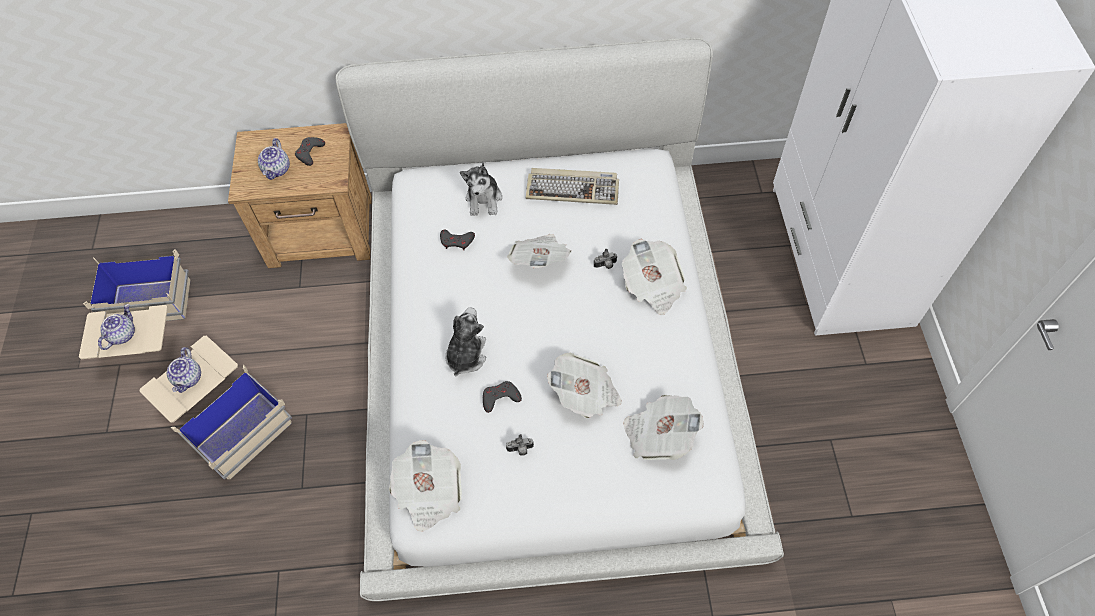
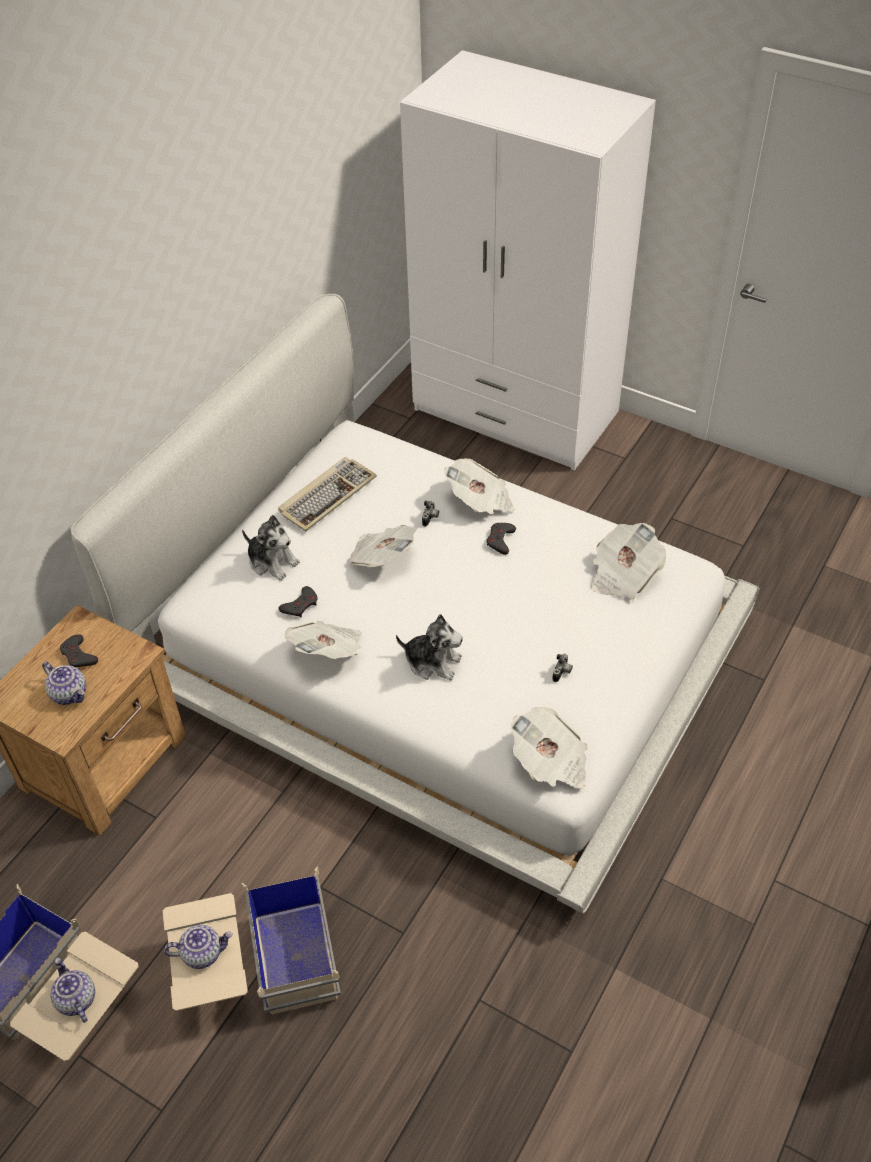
camera: 55 degrees left, 10 degrees down
(189, 378) = (202, 952): teapot -> teapot turned 45 degrees counterclockwise
(466, 355) = (432, 662): plush toy -> plush toy turned 150 degrees clockwise
(500, 397) = (499, 660): grey game controller -> grey game controller (500, 540)
(585, 394) = (546, 600): newspaper -> newspaper (328, 652)

